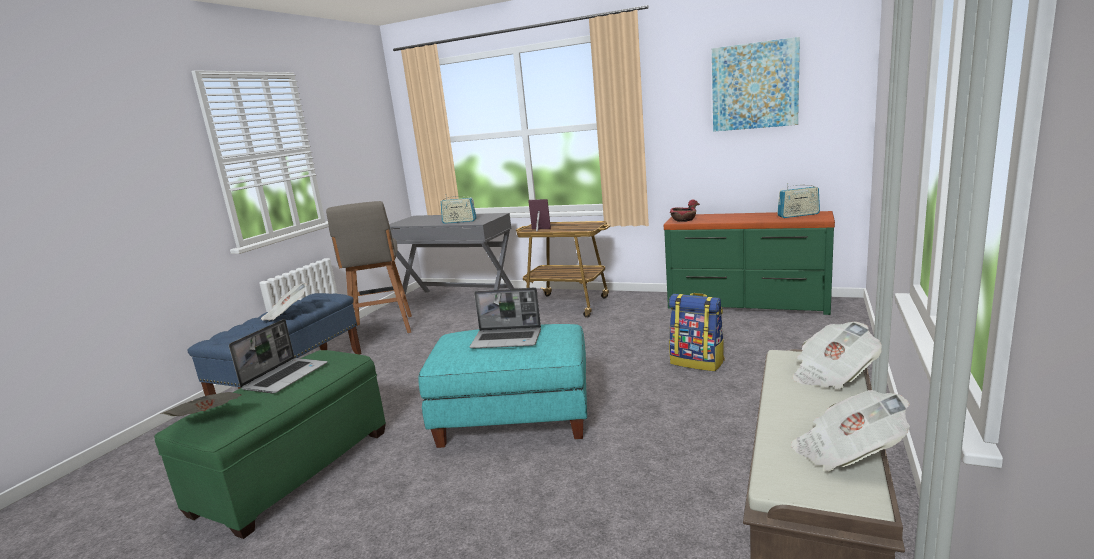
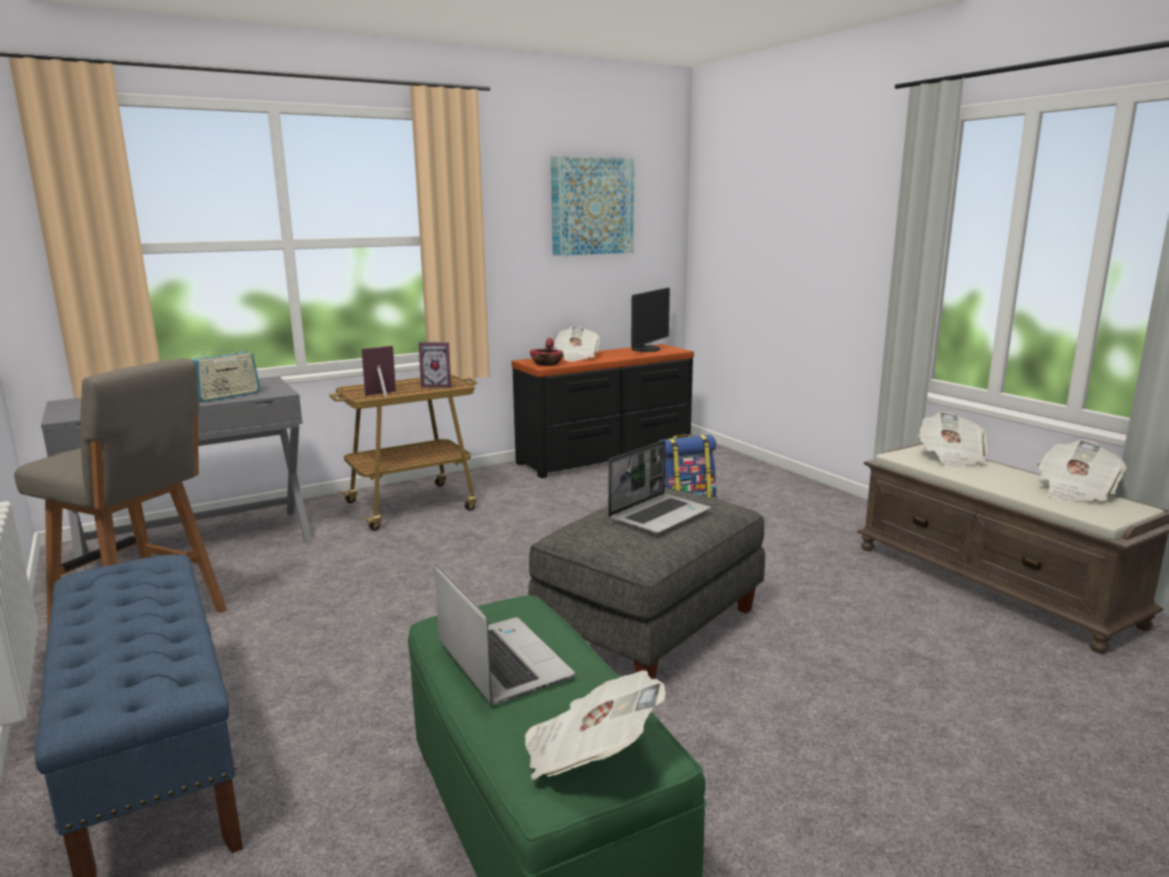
camera: 55 degrees left, 0 degrees up
(286, 314) = (152, 613): newspaper -> newspaper (576, 357)
(515, 417) = (649, 625): turquoise ottoman -> grey ottoman
(578, 228) = (437, 385): none -> picture frame
(746, 304) = (606, 456): green dresser -> black dresser
(798, 215) = (647, 349): radio -> monitor

